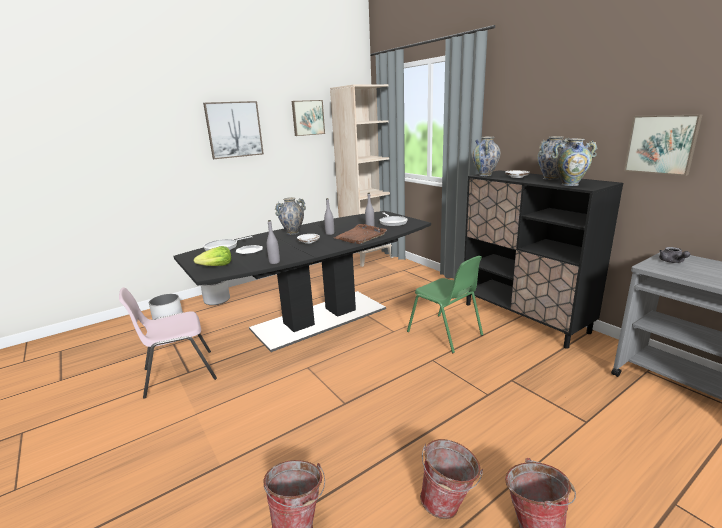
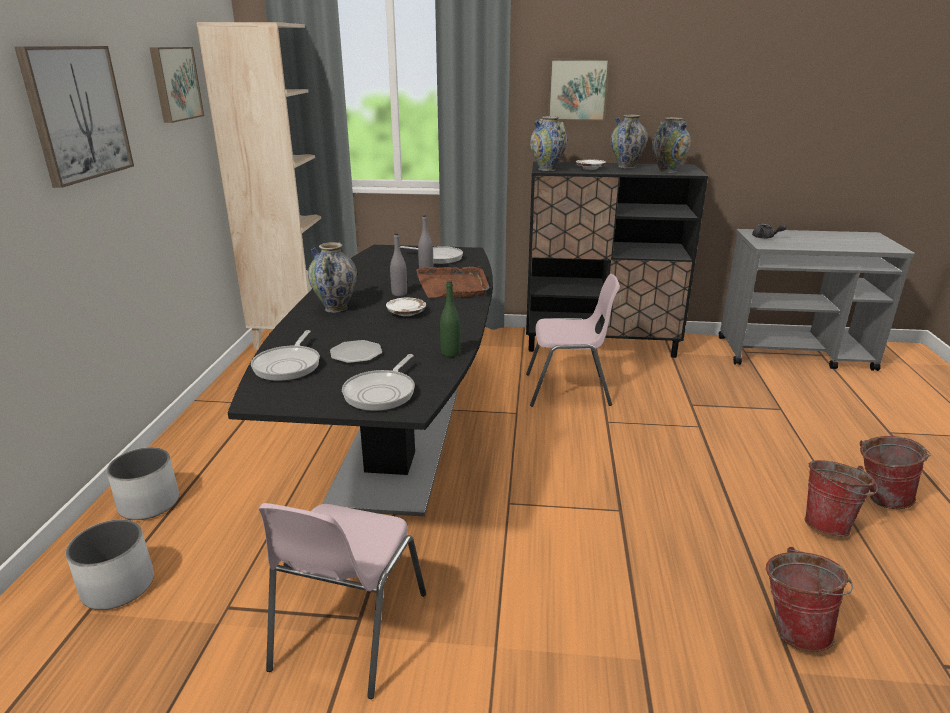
camera: 50 degrees left, 5 degrees up
(216, 266) = (382, 392): lettuce -> frying pan
(274, 262) = (450, 353): grey bottle -> green bottle
(445, 334) = (568, 390): green chair -> pink chair
(661, 144) = (727, 121): picture -> picture (577, 89)

